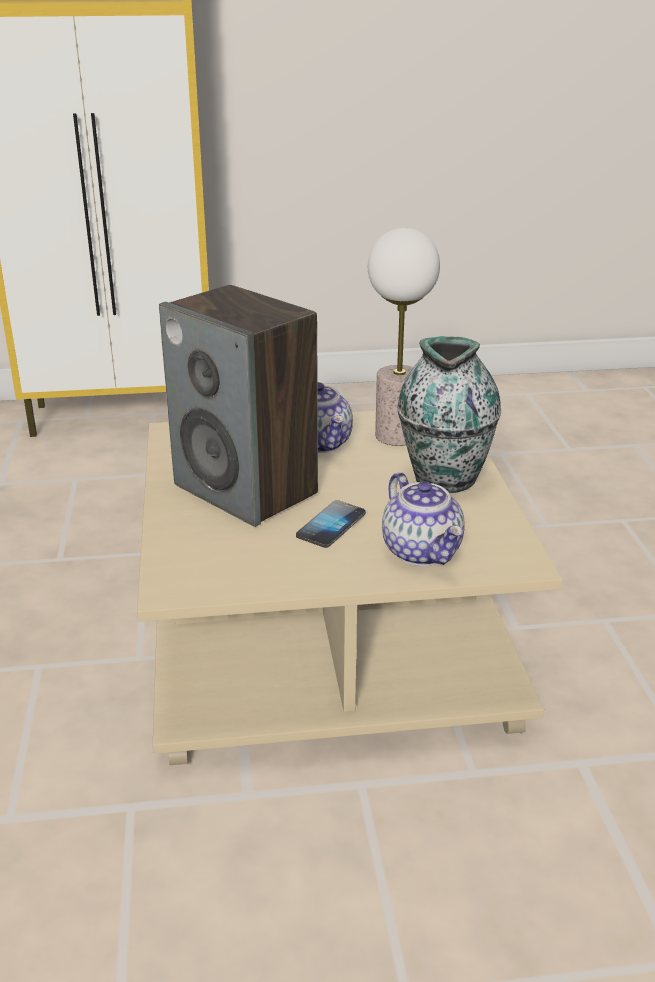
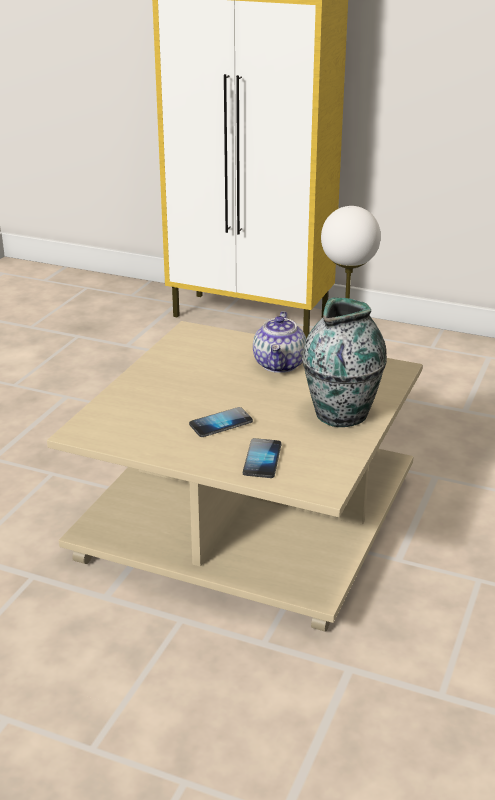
camera: 30 degrees right, 0 degrees up
(247, 490) = (193, 384): speaker -> none
(423, 551) = (262, 460): teapot -> phone

